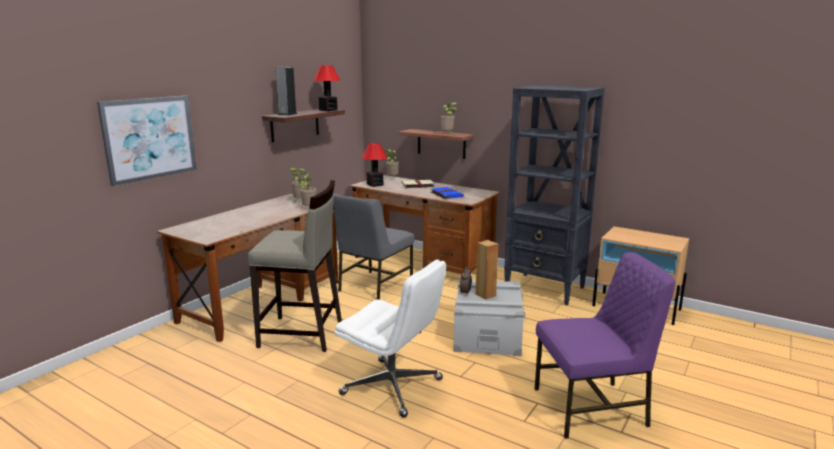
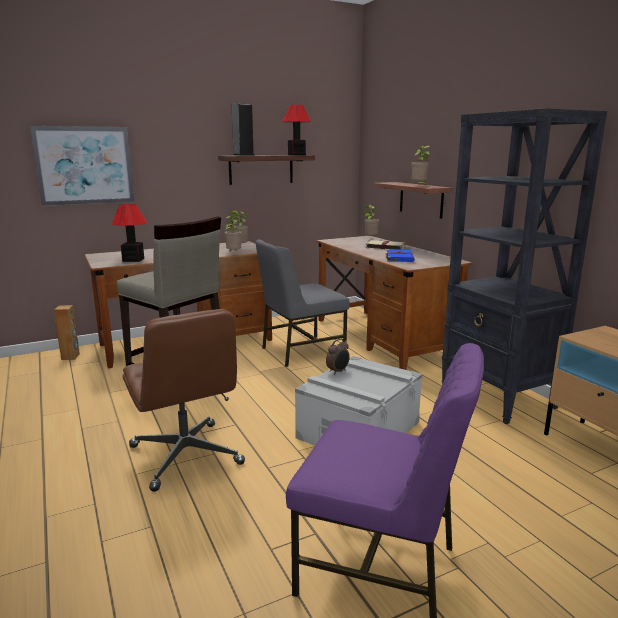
camera: 30 degrees right, 0 degrees up
(374, 185) = (341, 242): table lamp -> table lamp (133, 260)
(393, 387) = (186, 456): white office chair -> brown office chair
(485, 295) = (358, 378): brown speaker -> brown speaker (70, 357)

